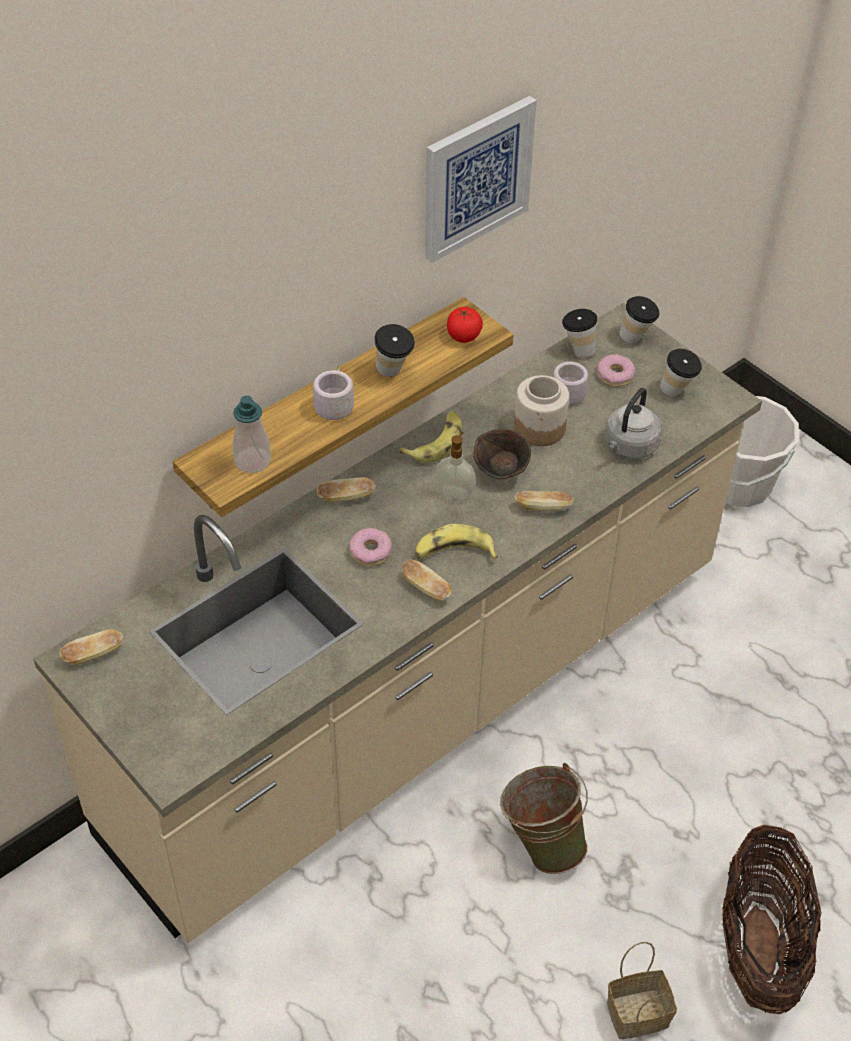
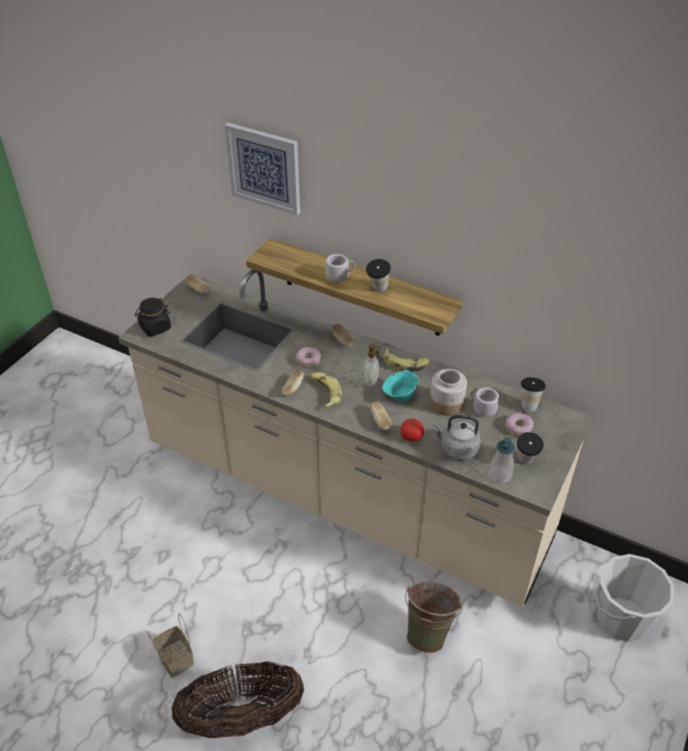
camera: 70 degrees right, 5 degrees down
(167, 744) = (155, 328): none -> black jar
(252, 461) = (282, 261): soap dispenser -> soap dispenser (500, 475)
(463, 336) = (426, 308): tomato -> tomato (411, 437)
(476, 178) = (479, 226): picture -> picture (264, 168)
(502, 471) = (400, 396): brown bowl -> turquoise bowl
(541, 843) = (272, 579): green bucket -> green bucket (429, 631)
(636, 338) = (562, 430): cup -> none

